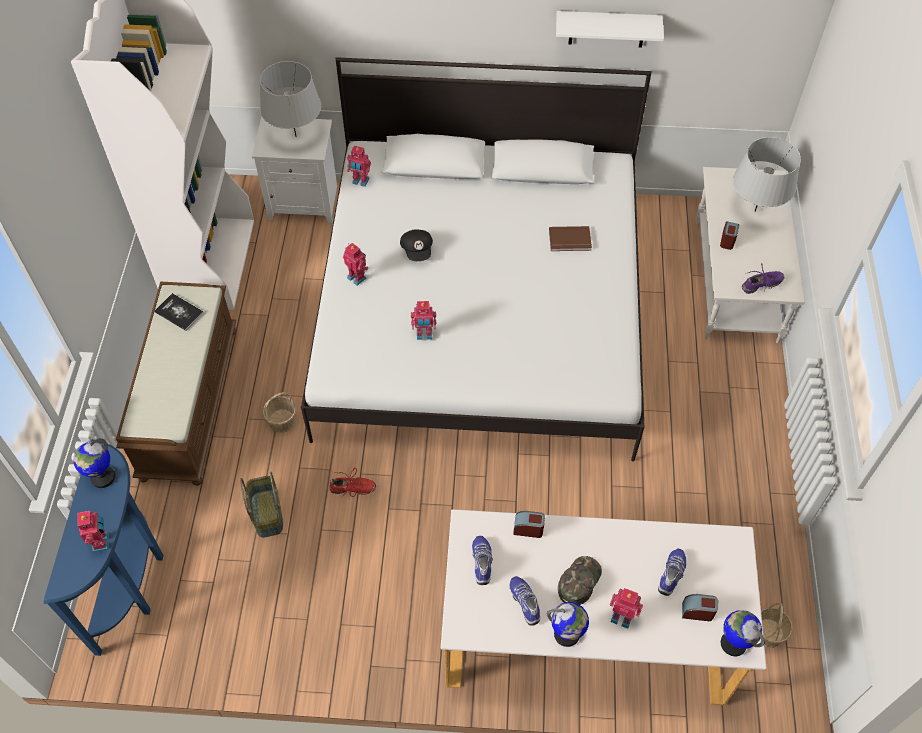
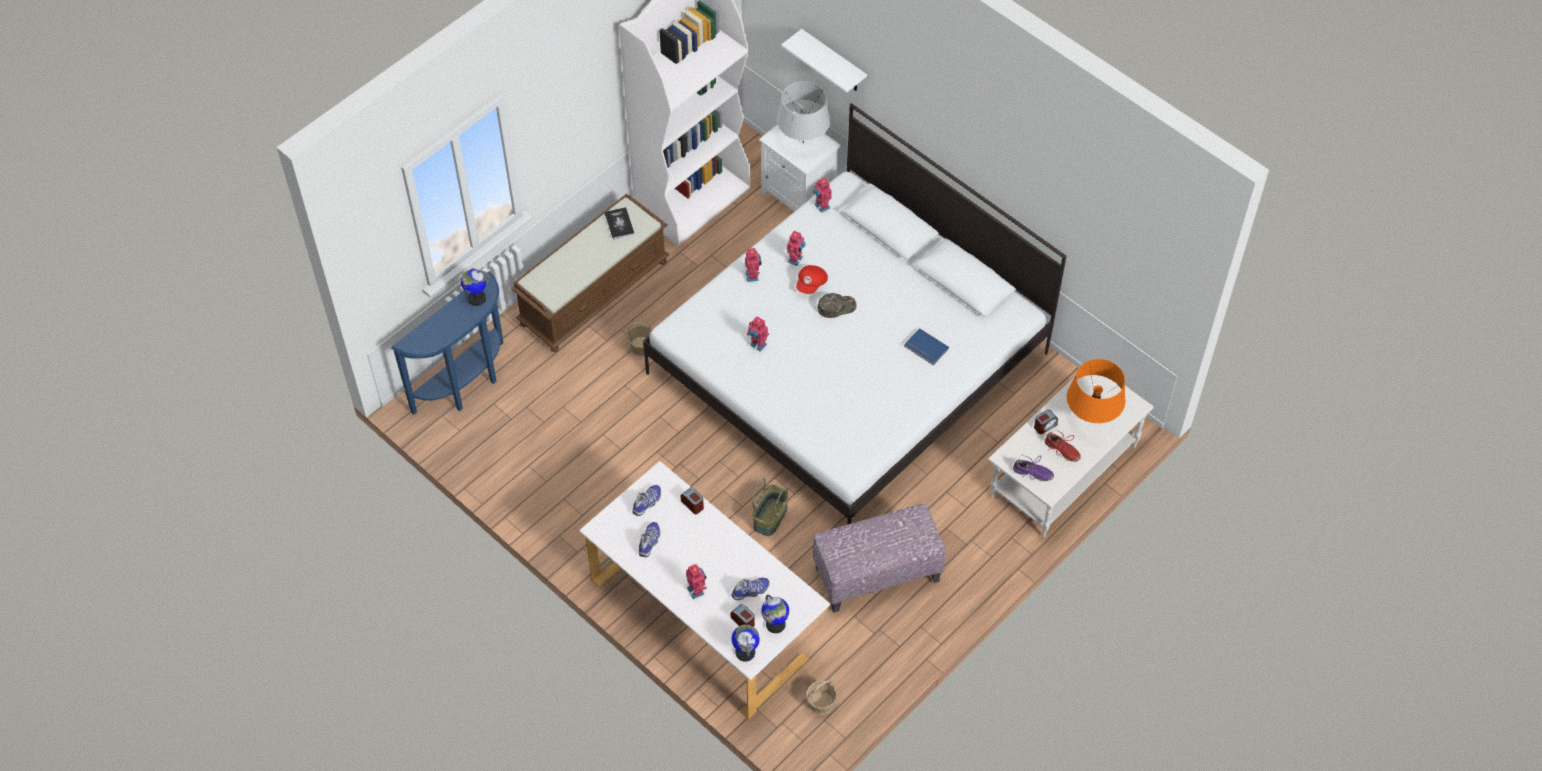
camera: 40 degrees right, 0 degrees up
(102, 543) = (446, 336): toy robot -> toy robot (796, 260)
(266, 513) = (578, 399): basket -> basket (770, 516)
(352, 489) = (646, 423): red shoe -> red shoe (1061, 450)
(417, 250) = (811, 284): black cap -> red cap
(567, 634) = (655, 576): globe -> globe (775, 624)
(570, 241) = (925, 348): brown book -> blue book
(578, 581) = (692, 554): green cap -> green cap (836, 307)
(607, 29) = (1041, 203): white shelf -> white shelf (833, 62)
(689, 475) = (877, 575): none -> ottoman
(754, 211) = (1091, 419): grey table lamp -> orange table lamp

